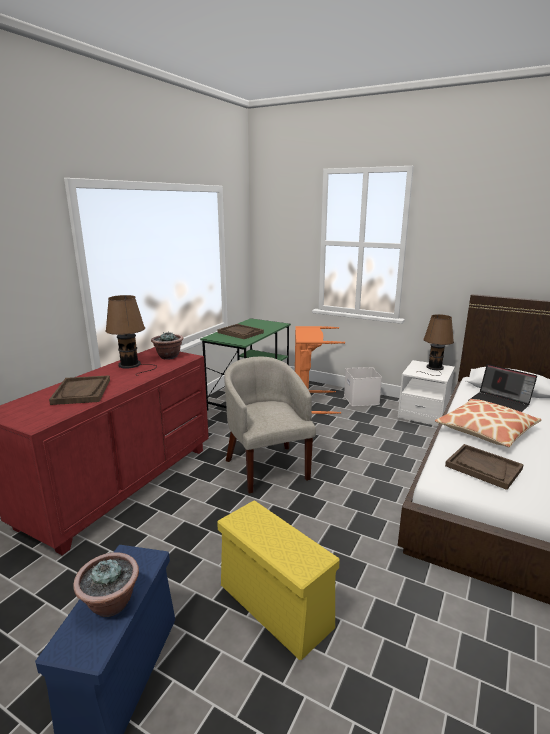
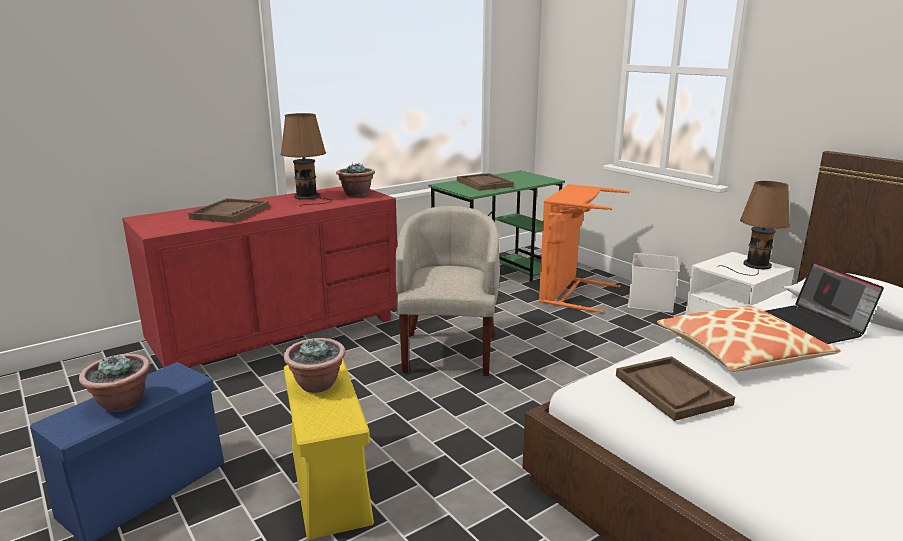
camera: 25 degrees right, 0 degrees up
(263, 530) = (317, 385): none -> potted plant

